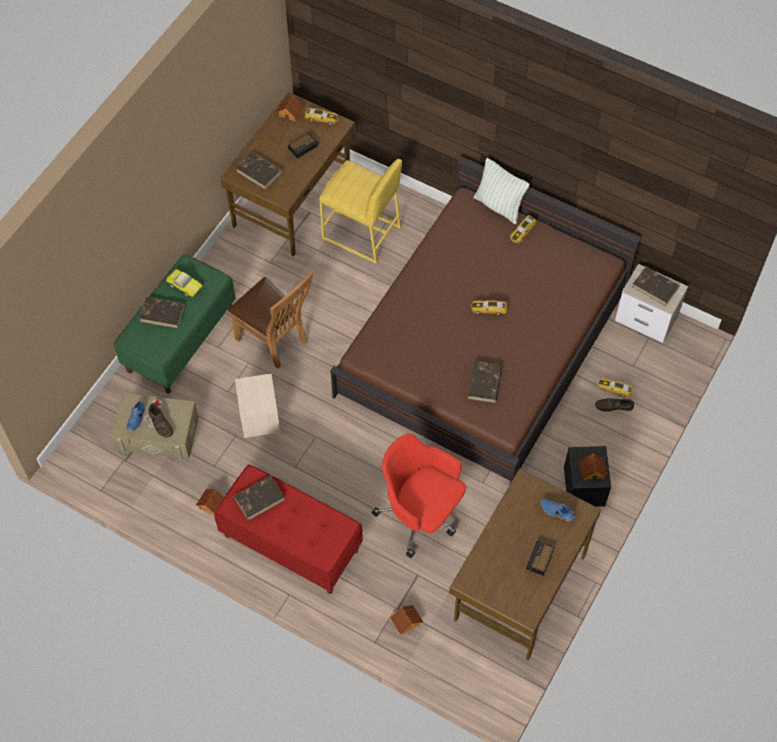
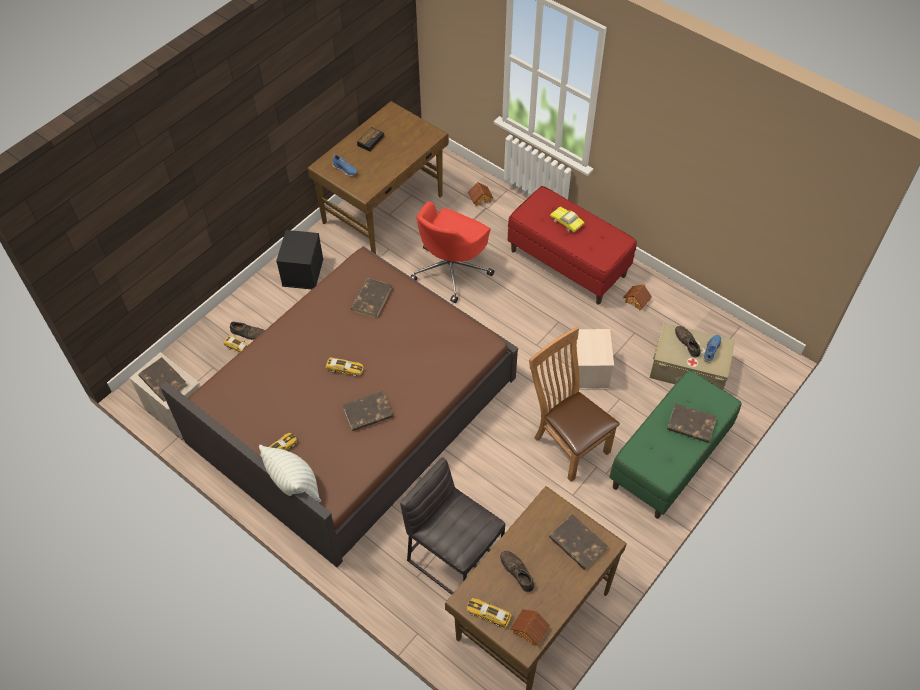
camera: 170 degrees left, 5 degrees down
(185, 284) = (667, 454): toy car -> toy car (566, 222)
(259, 498) = (596, 244): brown book -> brown book (367, 413)
(304, 147) = (517, 572): alarm clock -> brown shoe
(361, 233) = (454, 558): yellow stool -> grey stool
(421, 514) = (451, 269): red office chair -> red office chair turned 75 degrees clockwise
(592, 470) = (296, 243): toy house -> none

